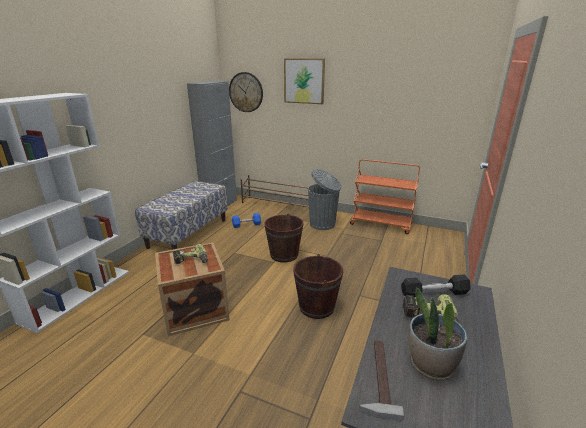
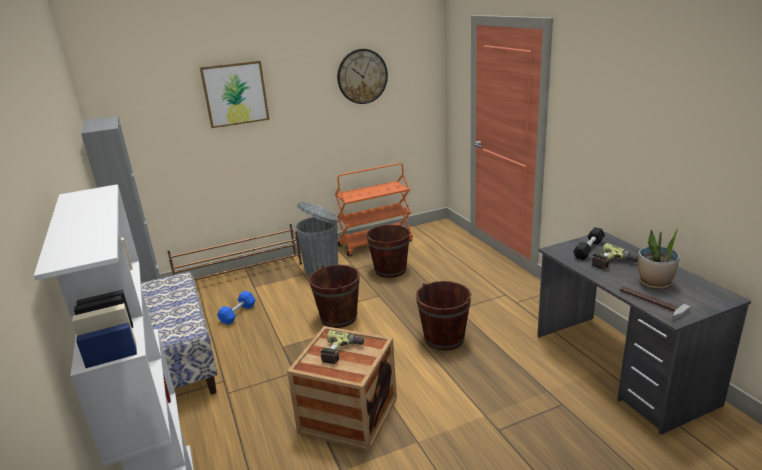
camera: 45 degrees left, 0 degrees up
(246, 92) = (139, 126): wall clock -> wall clock (362, 76)
(361, 245) = (390, 270): none -> brown bucket

